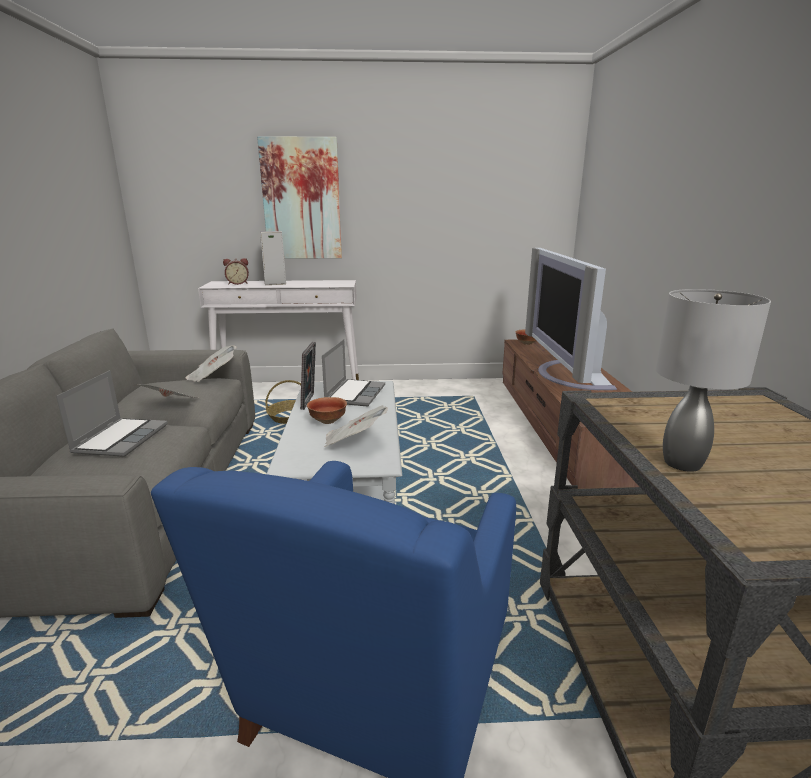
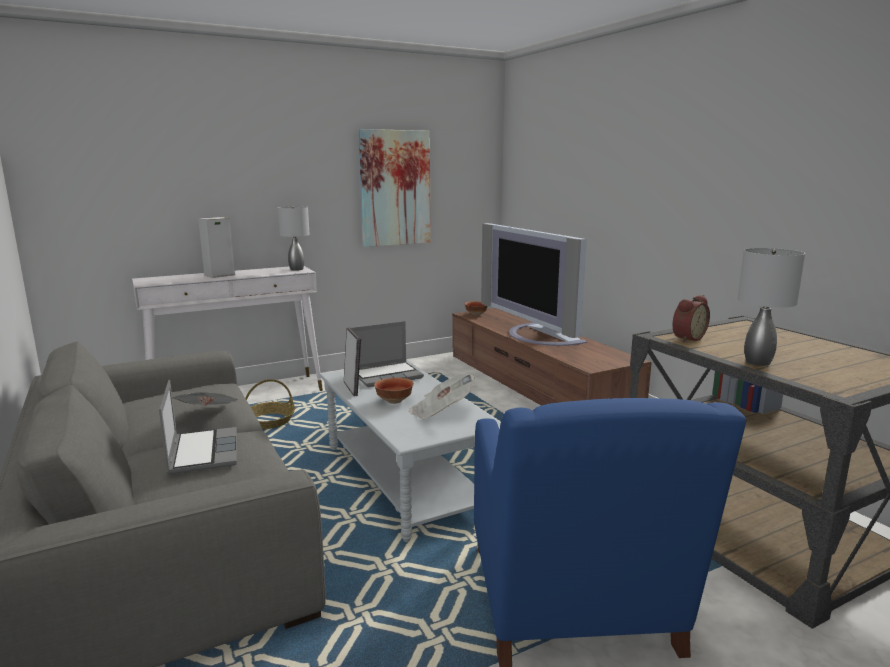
camera: 25 degrees left, 5 degrees down
(212, 376) = (212, 382): newspaper -> none
(238, 283) = (174, 278): alarm clock -> alarm clock (686, 338)
(301, 199) = (239, 182): picture -> picture (395, 188)
(342, 283) = (296, 269): none -> grey table lamp
(354, 394) = (387, 375): laptop -> laptop turned 75 degrees clockwise

